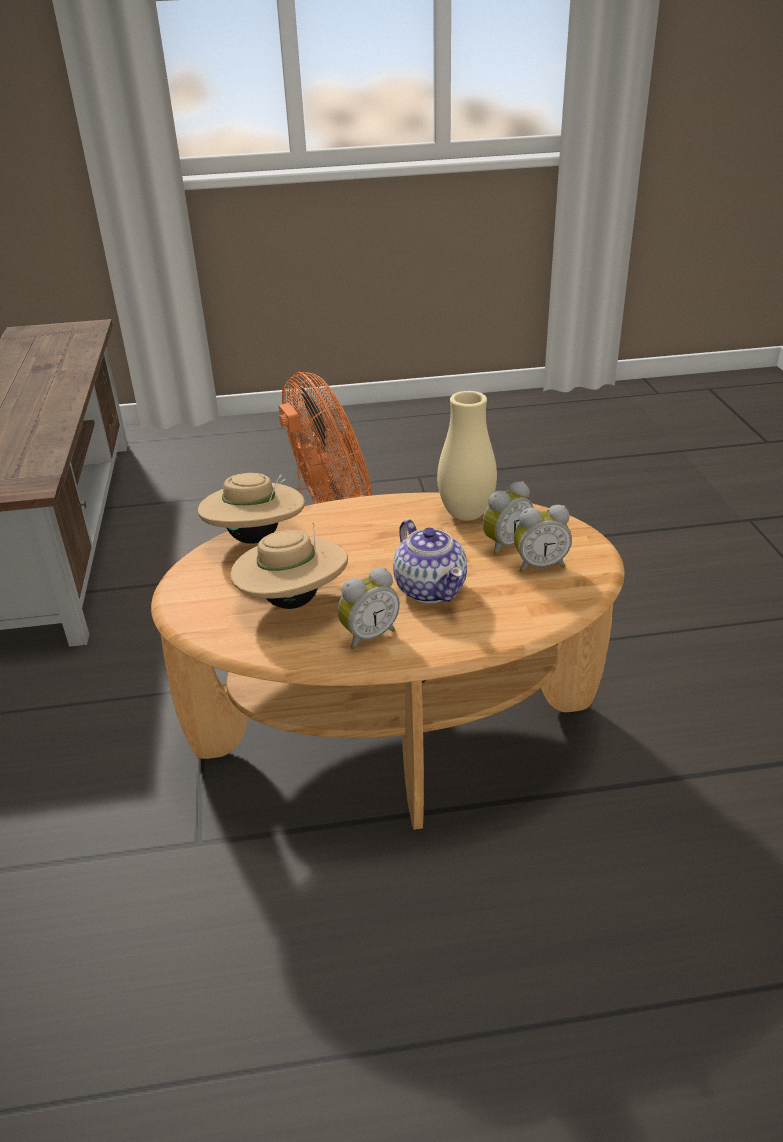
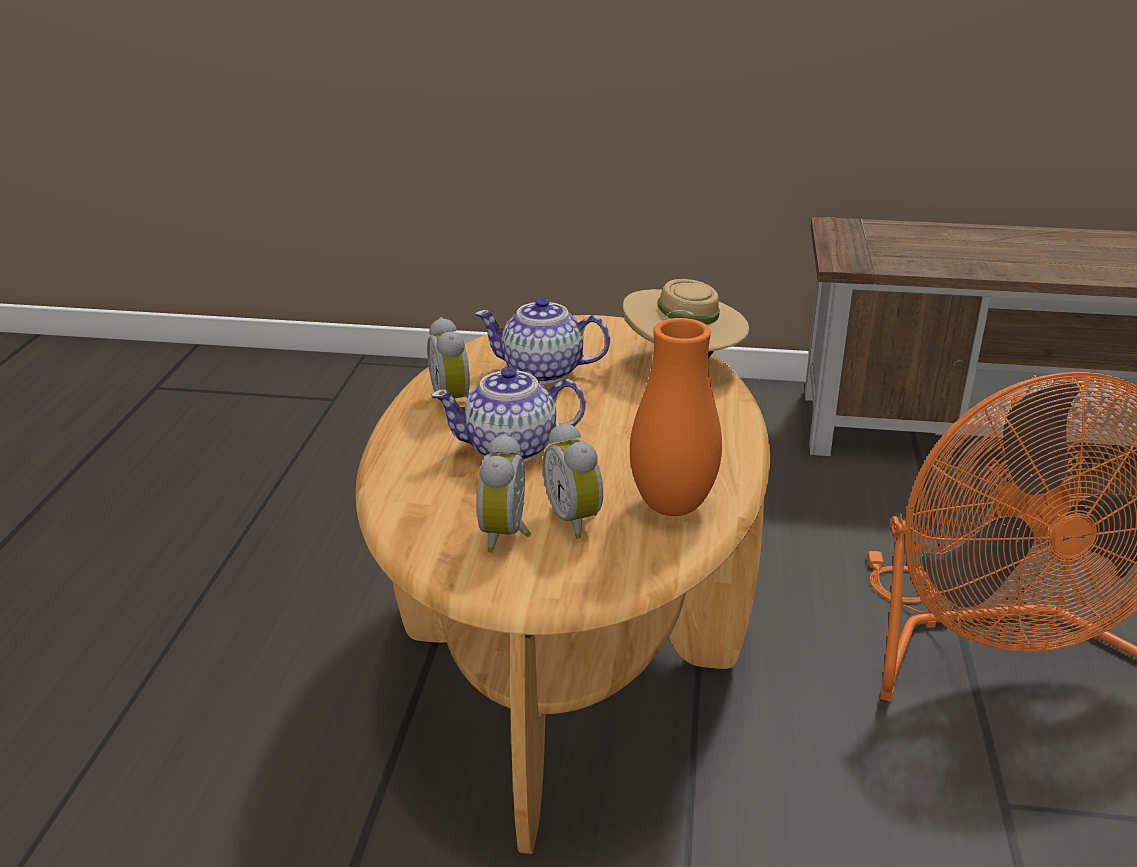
camera: 105 degrees right, 5 degrees down
(293, 601) = (543, 372): beige hat -> teapot
(466, 514) = (672, 506): beige vase -> orange vase

